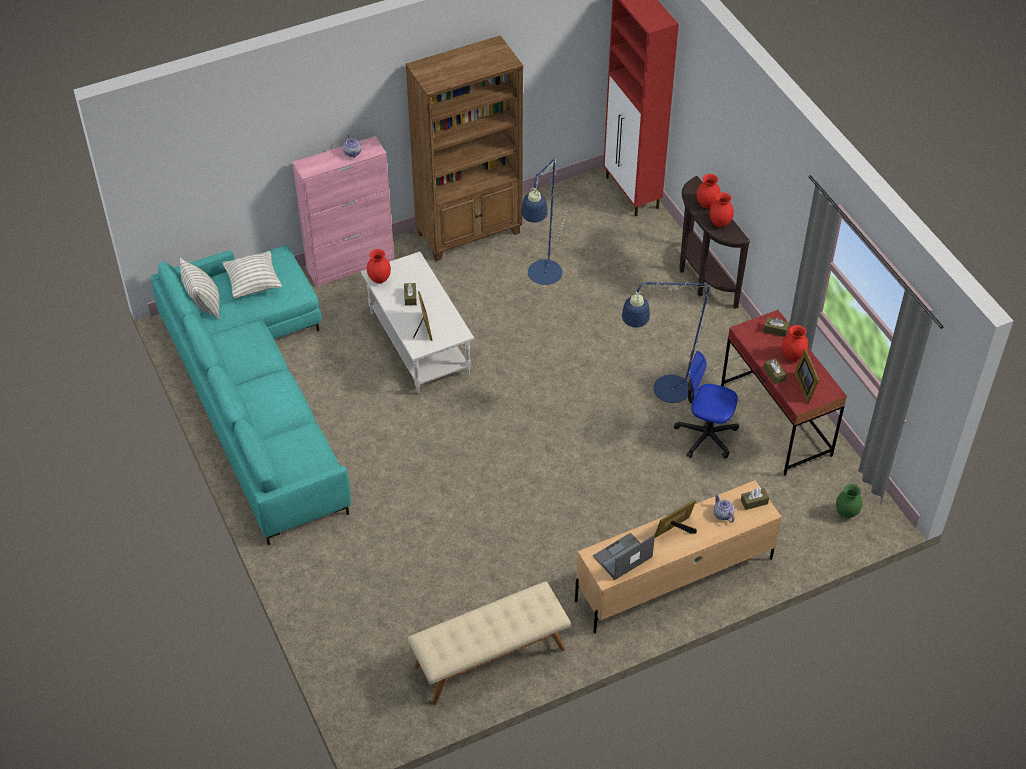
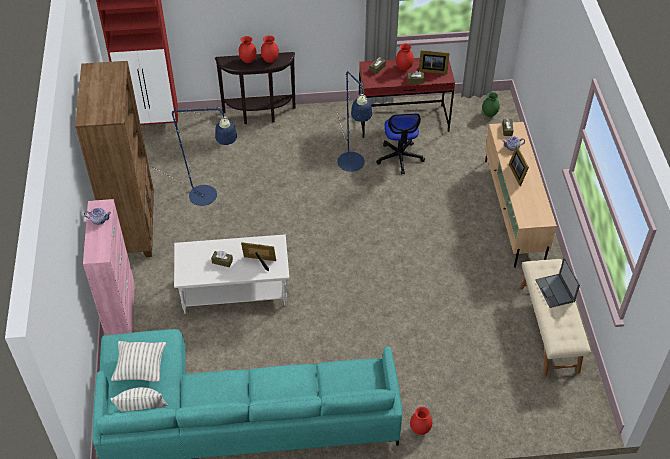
camera: 70 degrees left, 0 degrees up
(379, 280) = (191, 276): red vase -> red vase (420, 429)
(622, 557) = (531, 207): laptop -> laptop (555, 291)
(706, 435) = (400, 157): office chair -> office chair turned 45 degrees counterclockwise

